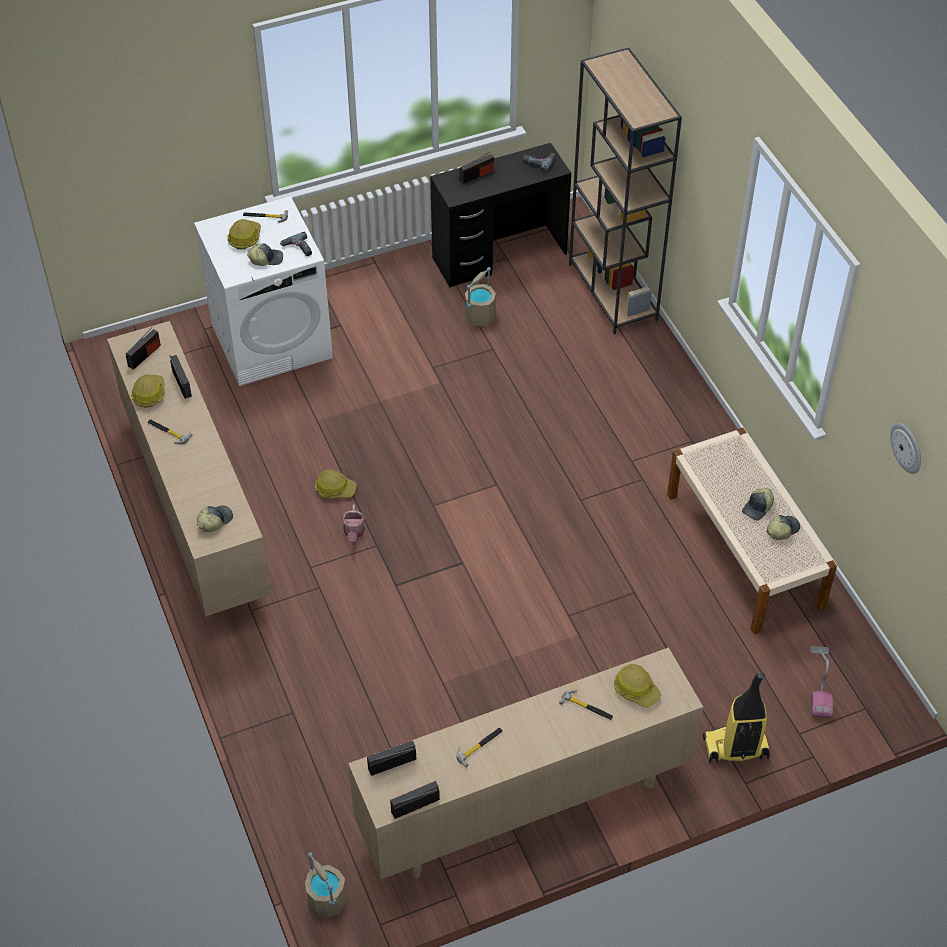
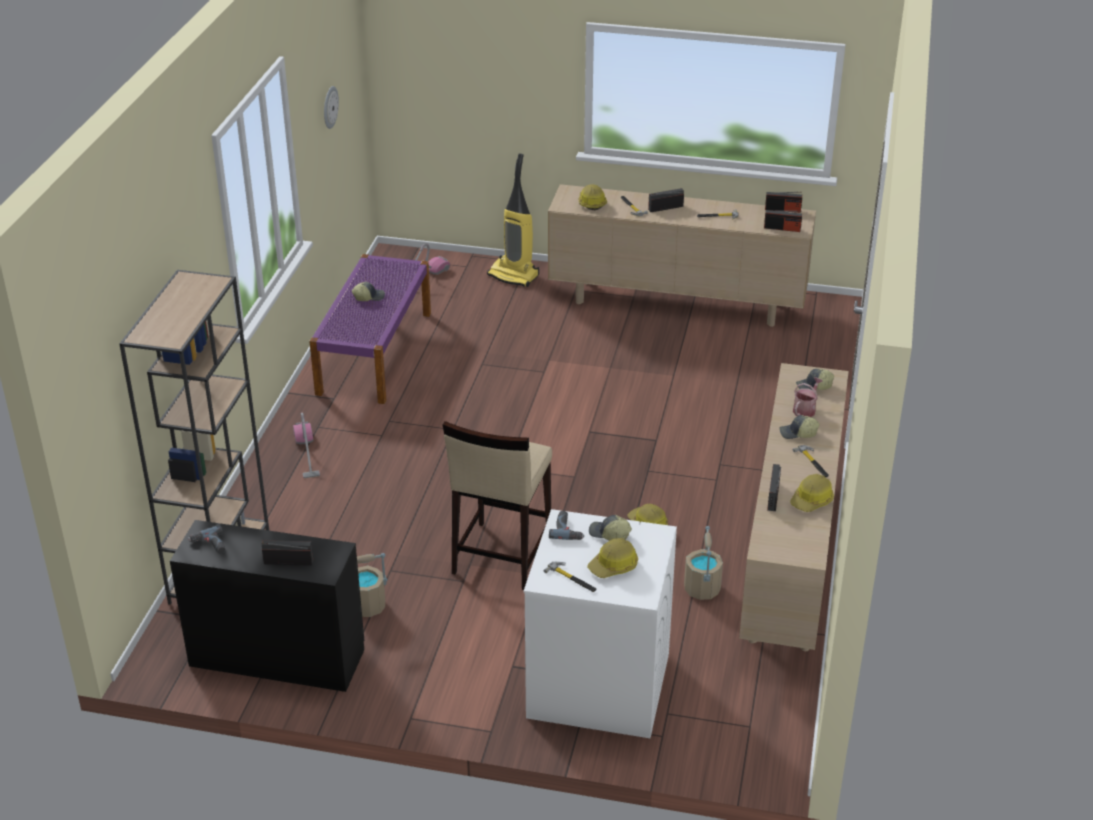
camera: 145 degrees left, 15 degrees down
(144, 355) = (795, 536): radio -> radio (665, 208)
(326, 900) = (843, 314): beige bucket -> beige bucket (702, 589)
(354, 533) = (659, 487): watering can -> watering can (805, 409)
(424, 401) = (501, 556): none -> beige stool
(668, 411) = (306, 453): none -> vacuum cleaner
(745, 550) = (374, 352): beige bench -> purple bench
(782, 529) = (370, 281): cap -> cap (798, 433)

